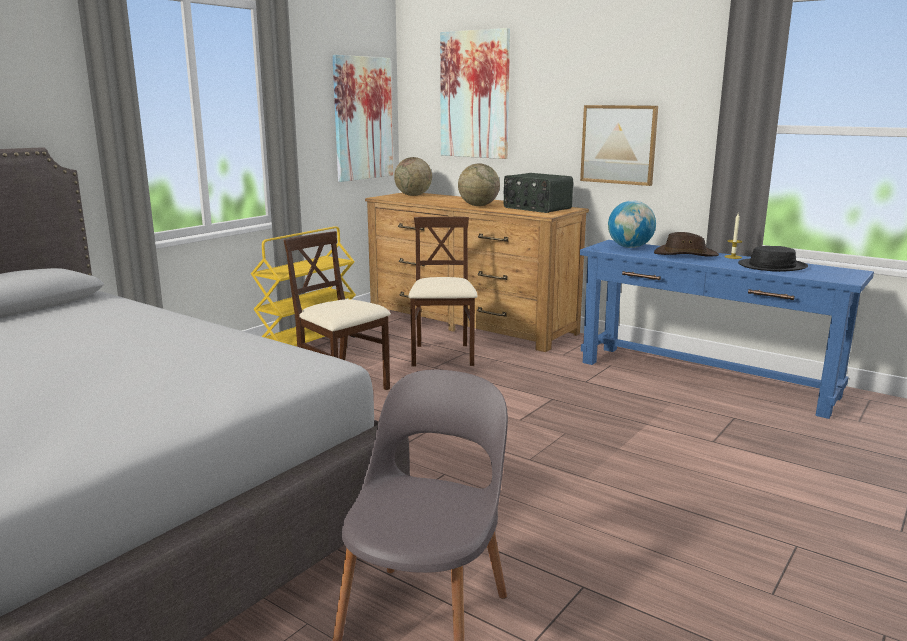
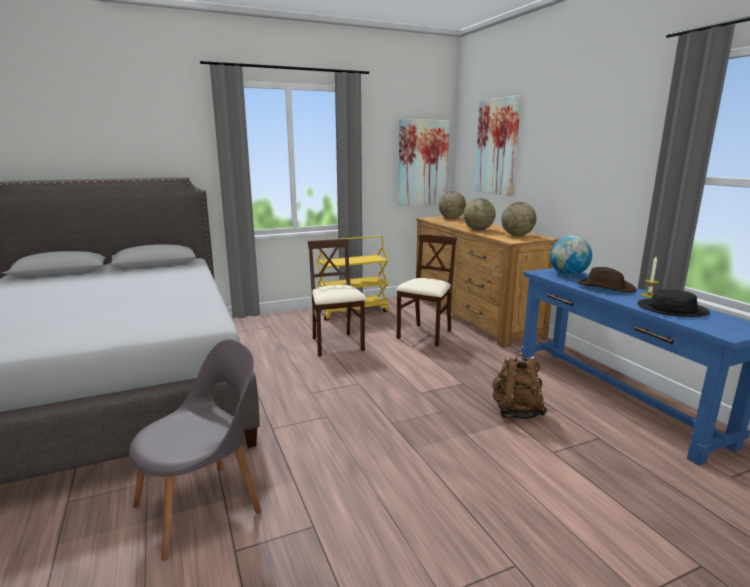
camera: 30 degrees right, 0 degrees up
(536, 208) = (517, 235): radio -> globe
(618, 144) = (585, 188): picture -> none
(638, 414) = (516, 412): none -> brown backpack

